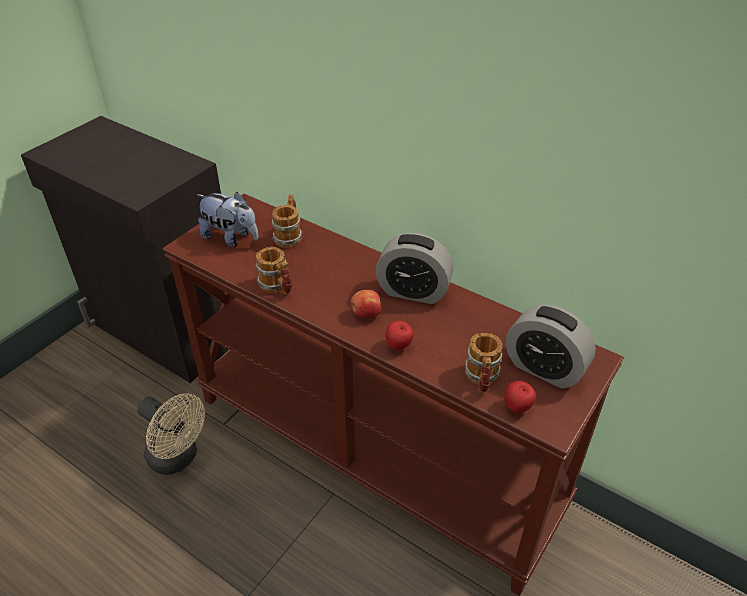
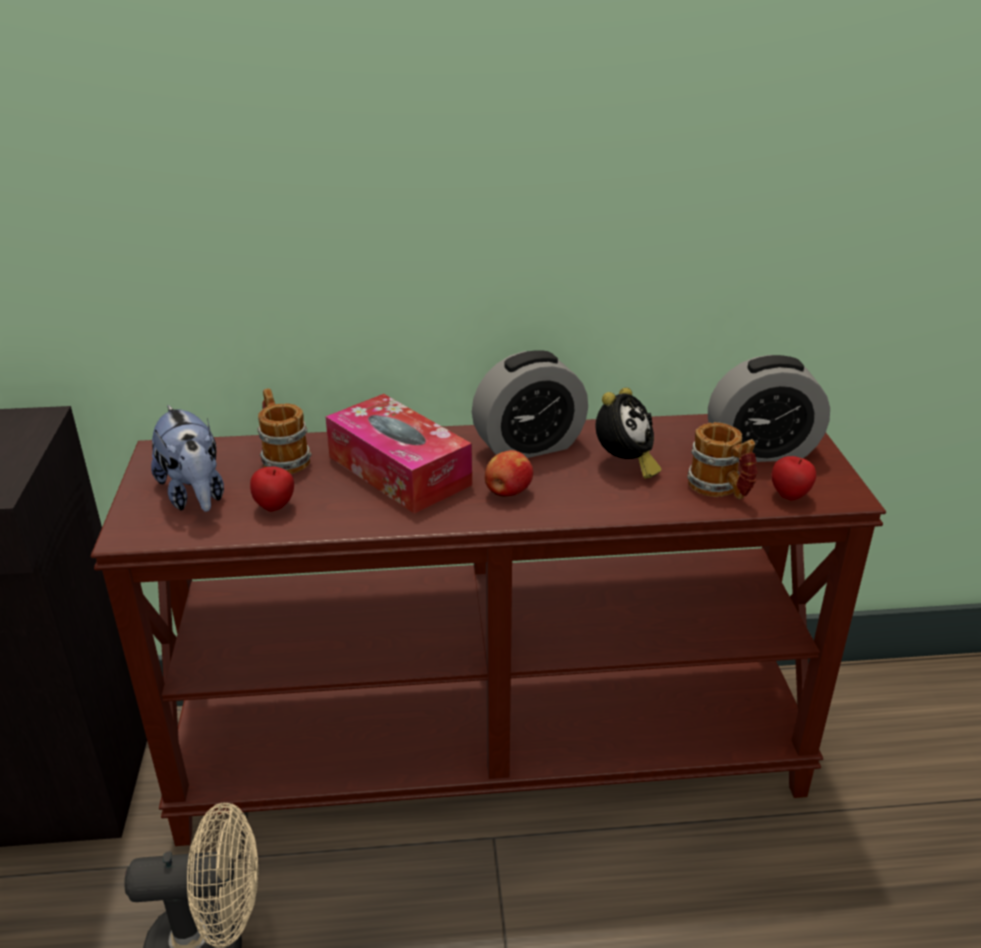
camera: 40 degrees left, 10 degrees down
(231, 238) = (195, 495): plush toy -> plush toy turned 75 degrees clockwise
(277, 287) = (349, 517): mug -> none
(331, 271) = (399, 471): none -> tissue box
(399, 346) = (592, 504): apple -> apple (275, 507)
(449, 332) = (625, 465): none -> alarm clock

